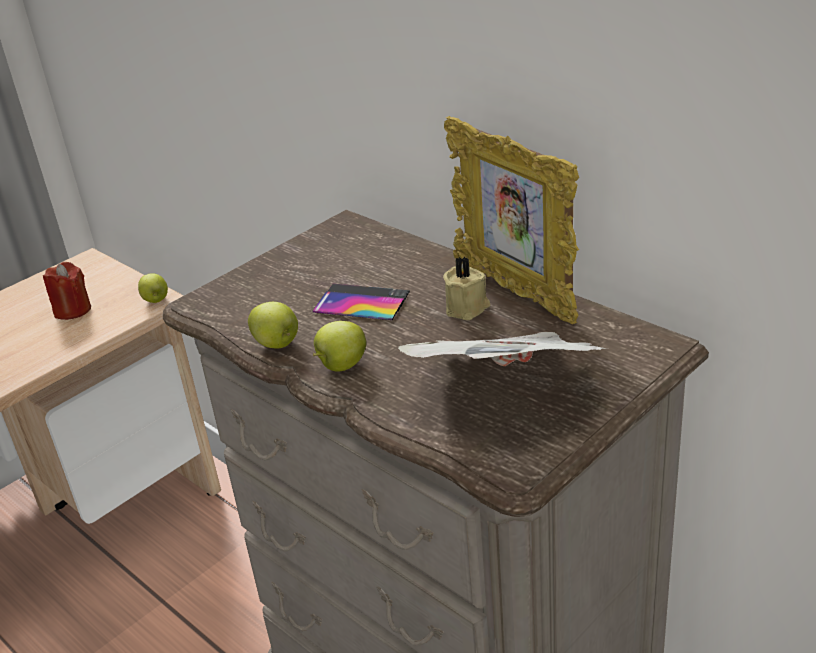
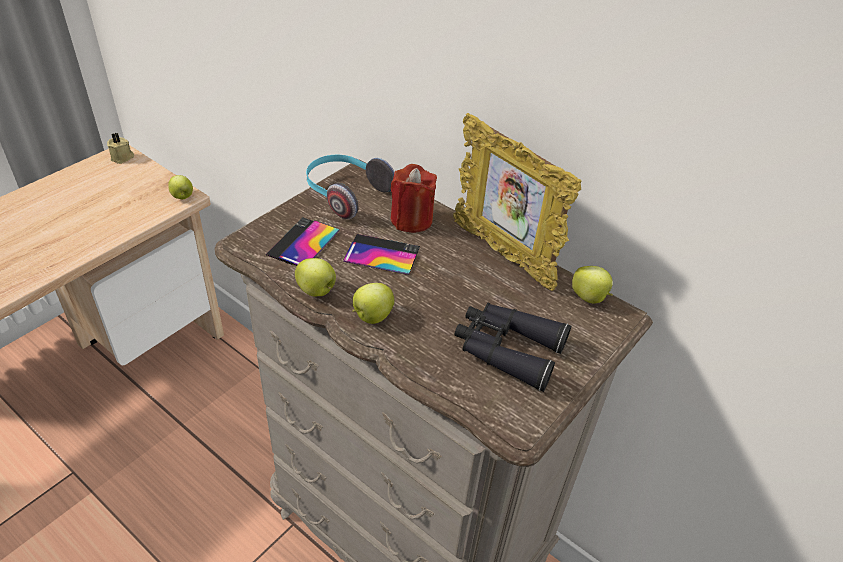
camera: 10 degrees left, 10 degrees up
(72, 310) = (112, 200): red candle -> red candle (411, 220)
(267, 297) = (303, 243): none -> phone
(324, 245) = (345, 194): none -> headphones
(468, 308) = (468, 267): beige candle -> beige candle (122, 157)
(508, 390) = (507, 350): newspaper -> black binoculars
(623, 329) = (589, 298): none -> apple

